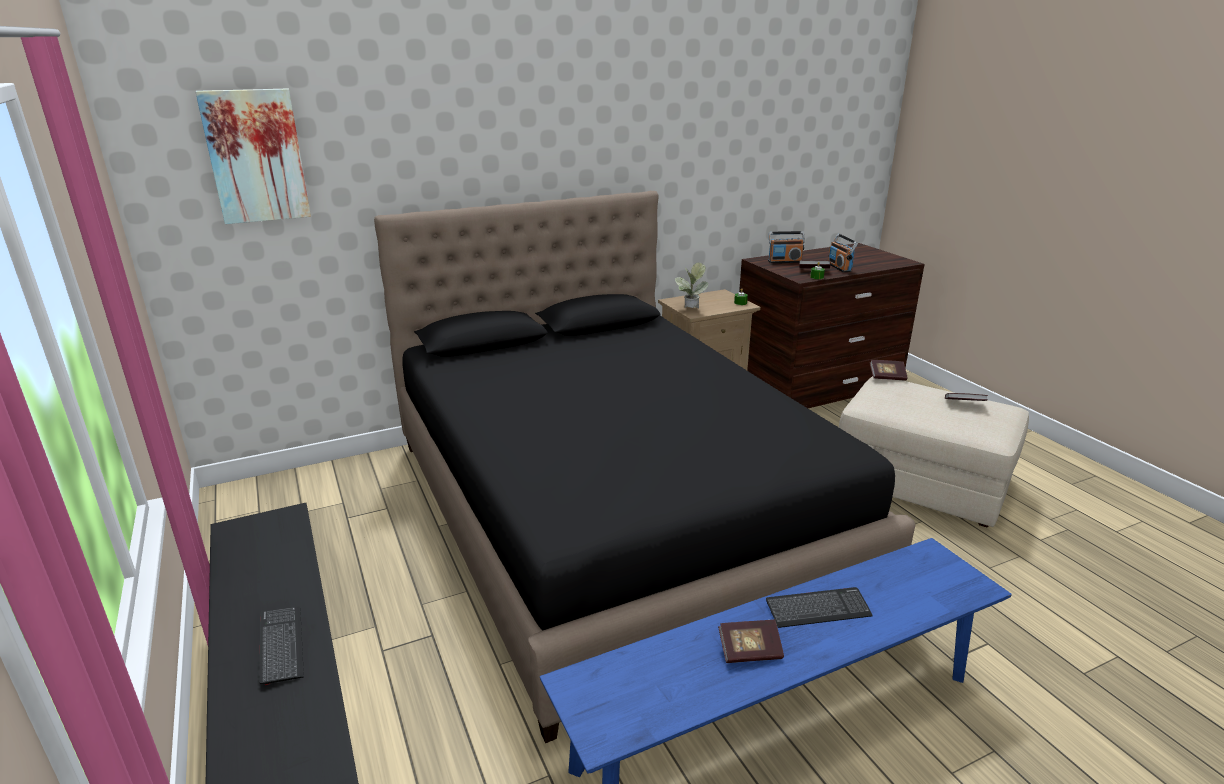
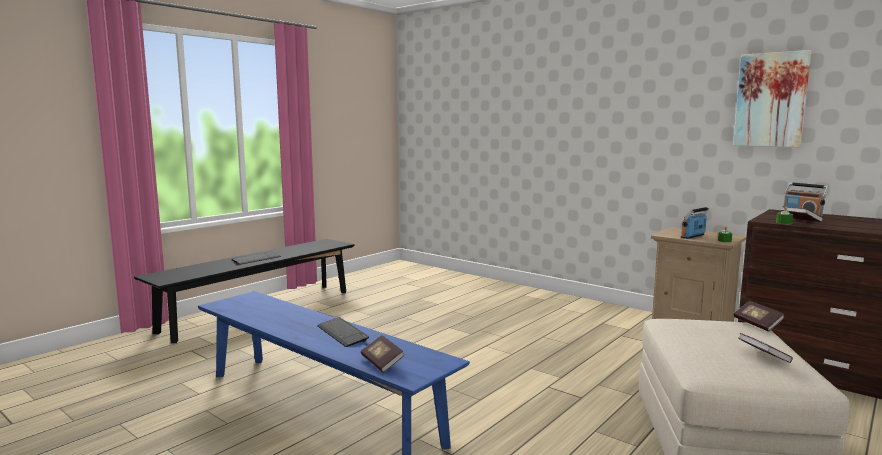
camera: 65 degrees right, 15 degrees down
(256, 156) = (443, 94): picture -> picture (771, 100)
(611, 514) = (480, 331): black bed -> none
(689, 310) = (668, 233): potted plant -> none
(749, 651) = (291, 322): book -> book (382, 362)
(839, 267) = (843, 225): radio -> radio (693, 236)

